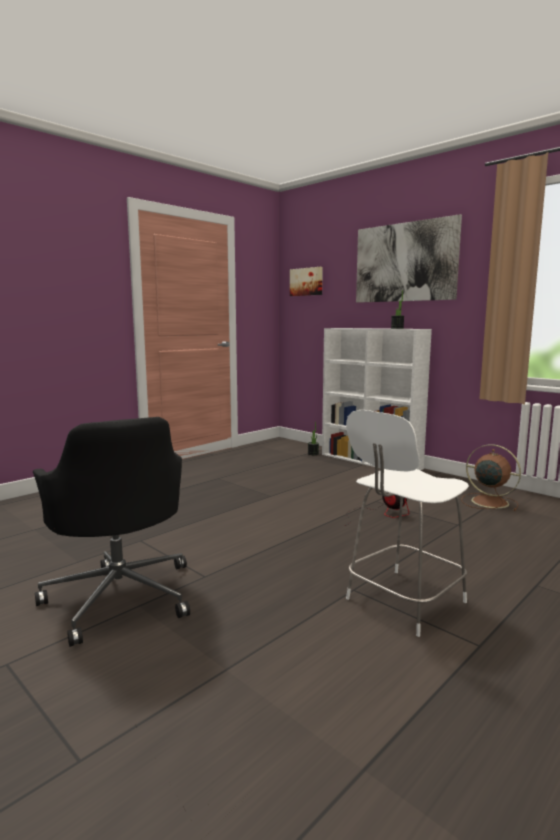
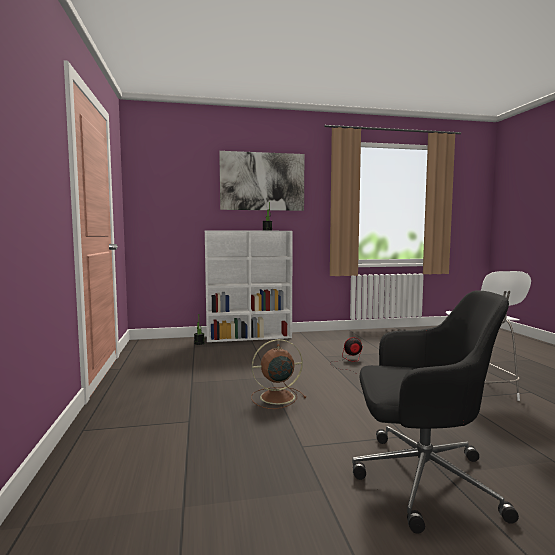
camera: 55 degrees left, 5 degrees down
(306, 282) = (161, 188): picture -> none
(488, 502) = (360, 339): brown fan -> brown fan (275, 397)

